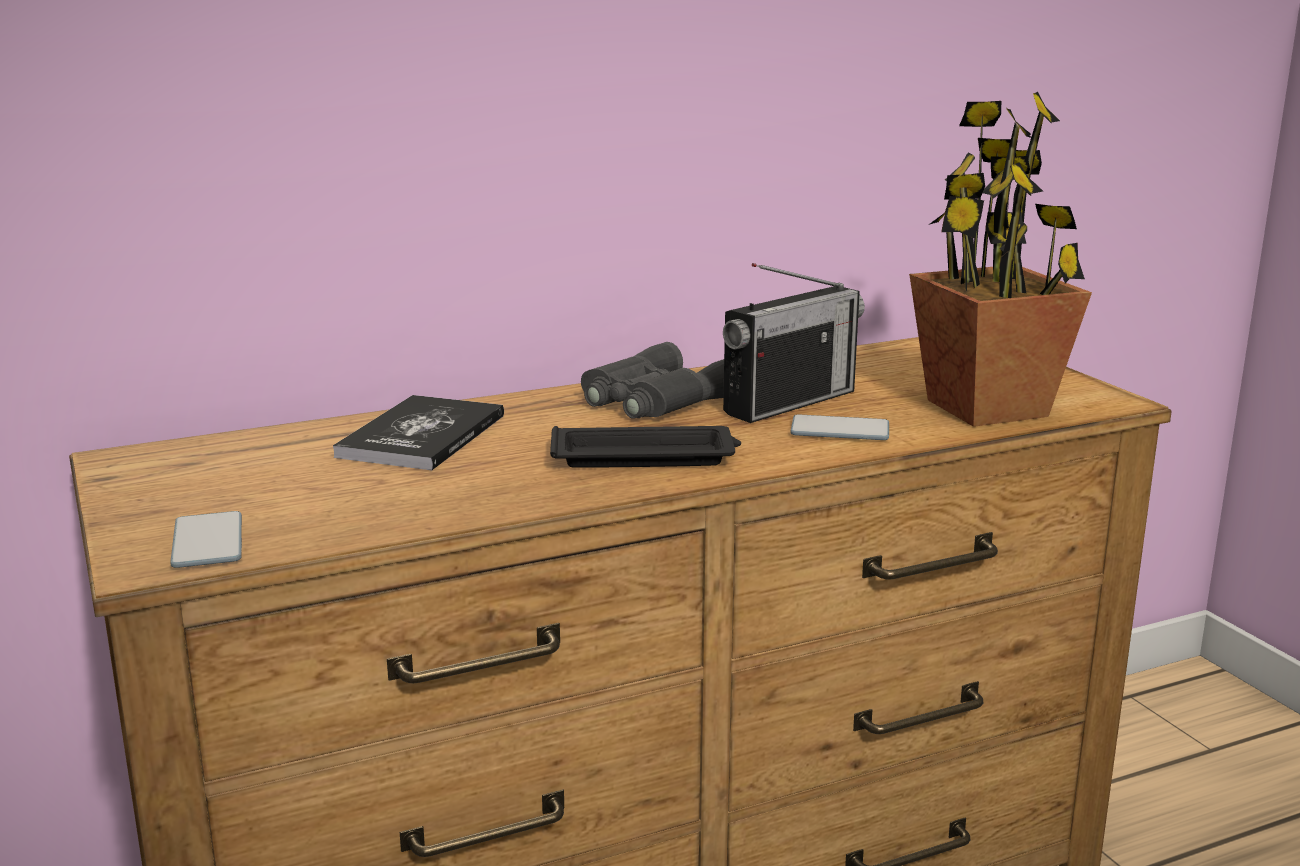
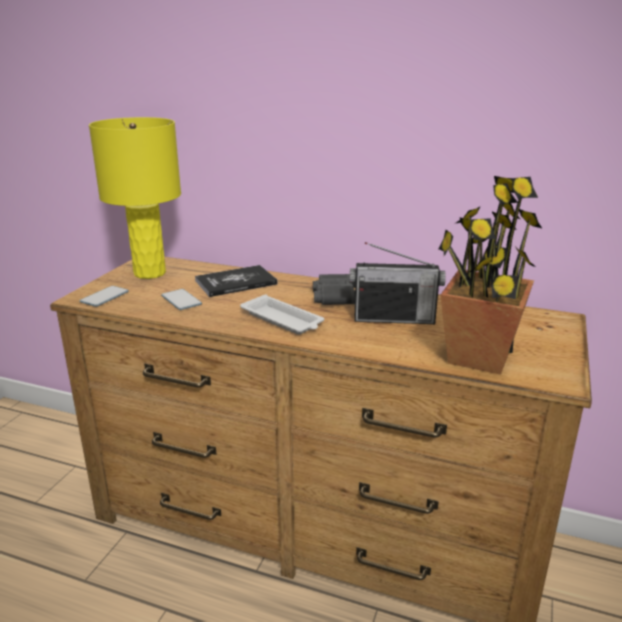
camera: 45 degrees right, 5 degrees up
(197, 476) = (150, 273): none -> yellow table lamp
(646, 457) = (283, 320): black tray -> white tray
(840, 430) = (382, 340): phone -> phone (181, 300)

